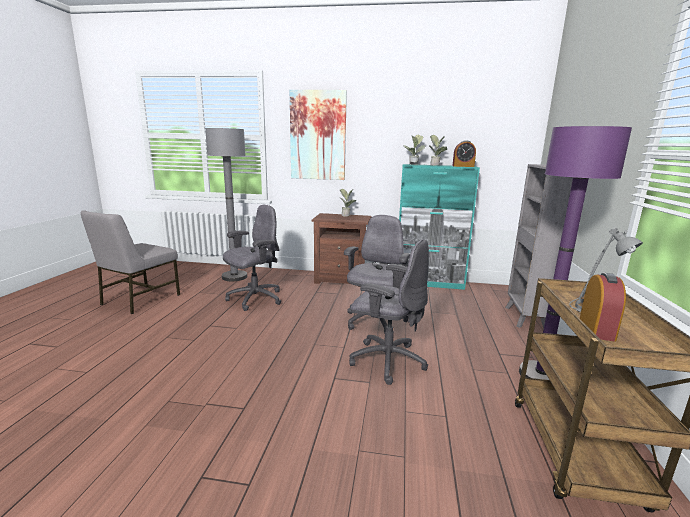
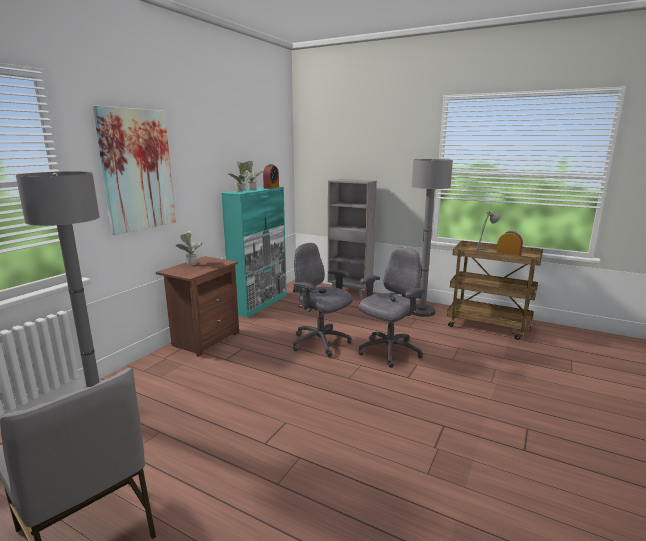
camera: 70 degrees left, 0 degrees up
(254, 299) = (208, 403): grey office chair -> none
(541, 376) = (421, 311): purple floor lamp -> grey floor lamp

